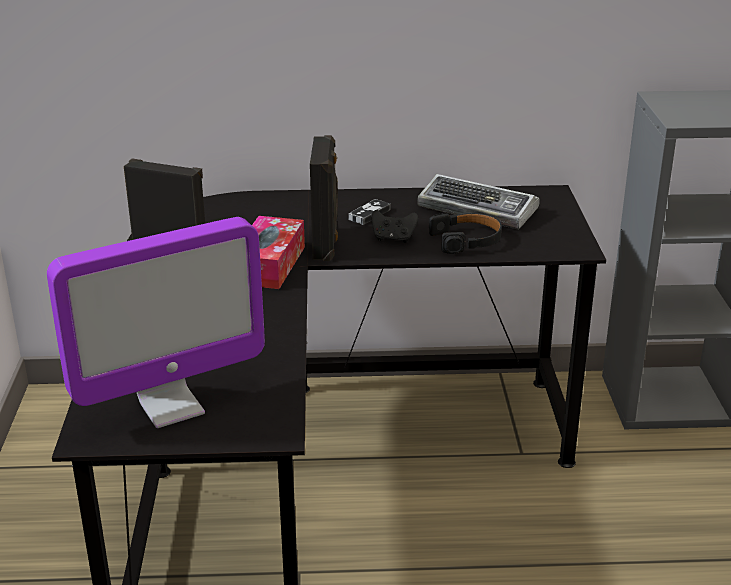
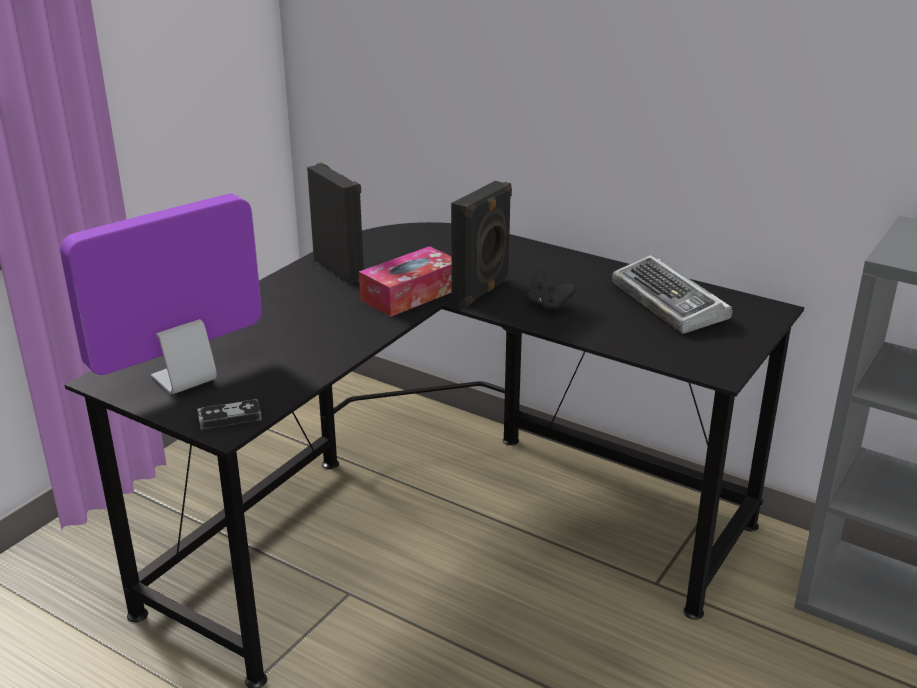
camera: 35 degrees right, 0 degrees up
(171, 407) = (184, 380): monitor -> monitor turned 135 degrees clockwise
(369, 214) = (557, 277): game controller -> game controller (229, 418)
(467, 240) = (616, 328): black headphones -> none

